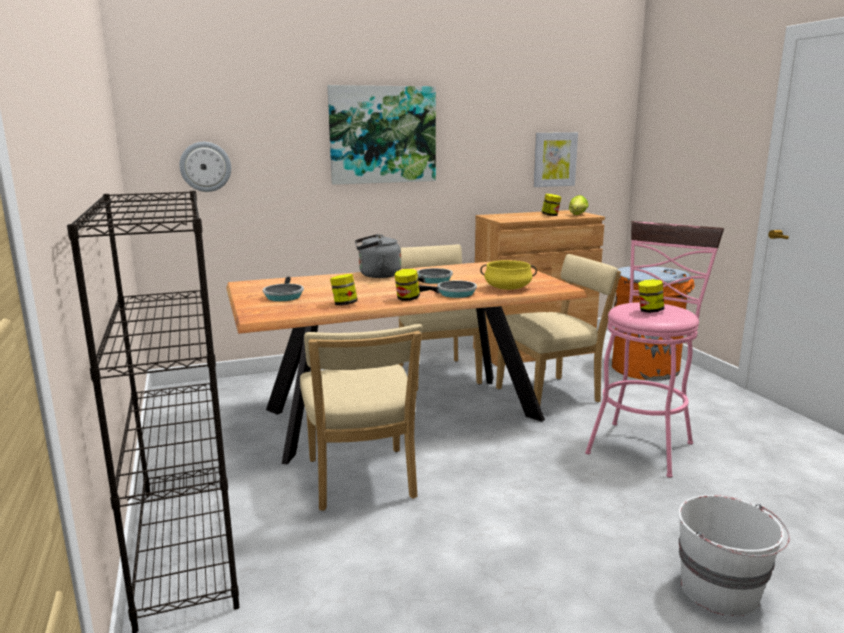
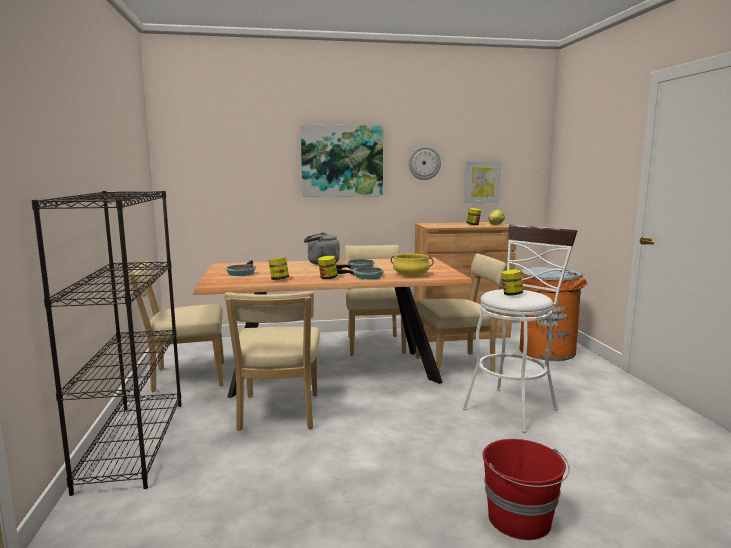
camera: 10 degrees right, 5 degrees down
(205, 166) = (210, 182): wall clock -> wall clock (424, 163)
(209, 440) = (185, 377): none -> beige chair
(642, 444) = (513, 406): pink stool -> white stool
(721, 591) = (520, 520): white bucket -> red bucket

